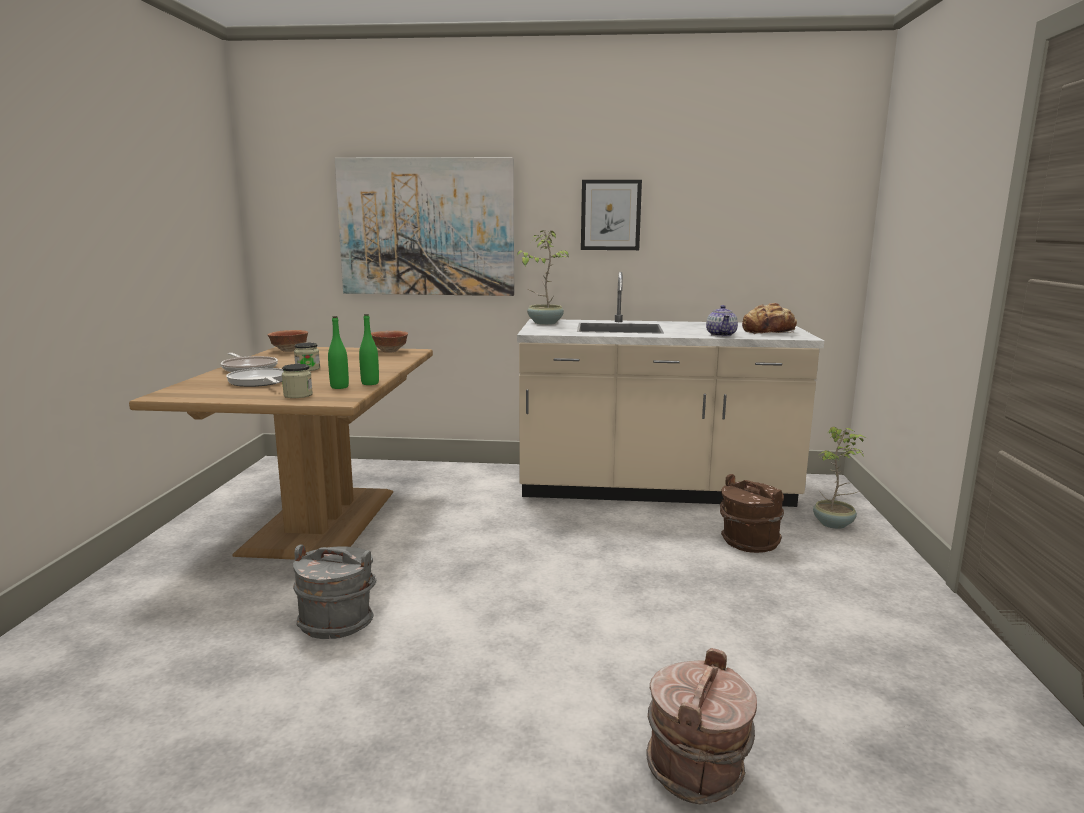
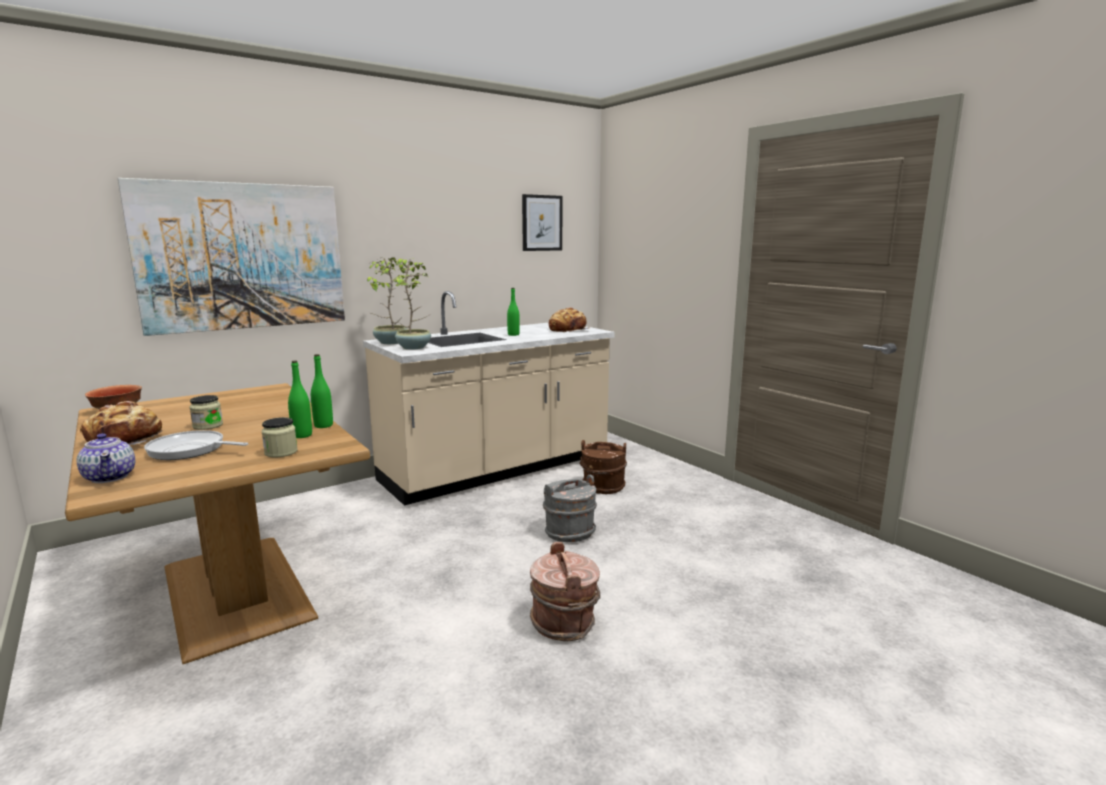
camera: 40 degrees left, 0 degrees up
(249, 368) = (126, 439): frying pan -> bread
(337, 622) = (401, 666): grey bucket -> grey bucket (569, 532)
(390, 351) = (249, 392): bowl -> none
(610, 215) = (424, 241): picture -> picture (542, 223)
(686, 330) = (513, 334): none -> green bottle
(697, 771) = (760, 632): brown bucket -> brown bucket (564, 623)
(721, 335) = (547, 336): teapot -> teapot (110, 477)
(834, 524) = (631, 460): potted plant -> potted plant (414, 347)

